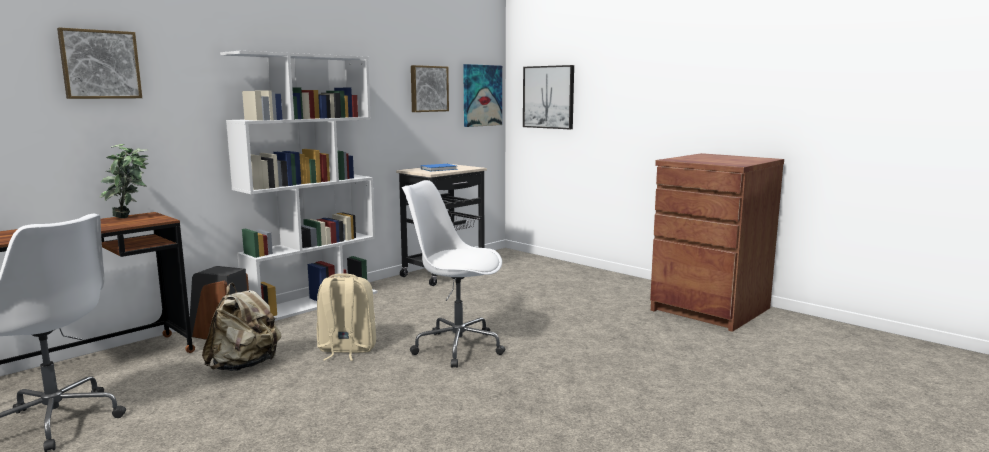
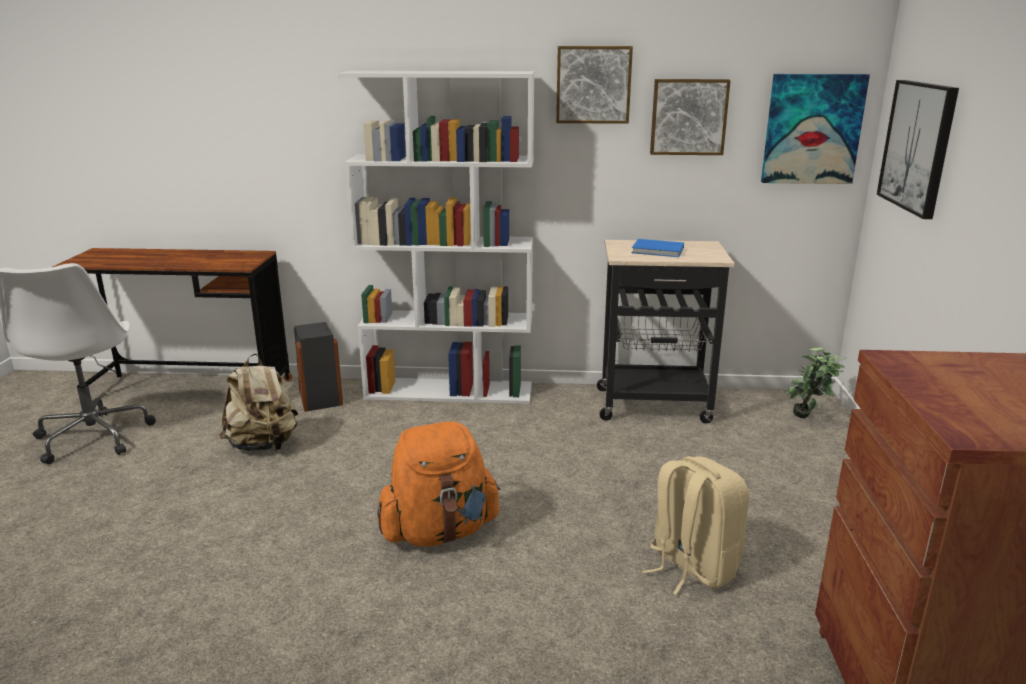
camera: 50 degrees right, 10 degrees up
(100, 64) = (225, 89): picture -> picture (593, 84)
(130, 217) = (237, 255): potted plant -> potted plant (809, 419)
(346, 350) = (355, 471): beige backpack -> beige backpack (691, 566)
(456, 348) = (440, 532): white office chair -> orange backpack

